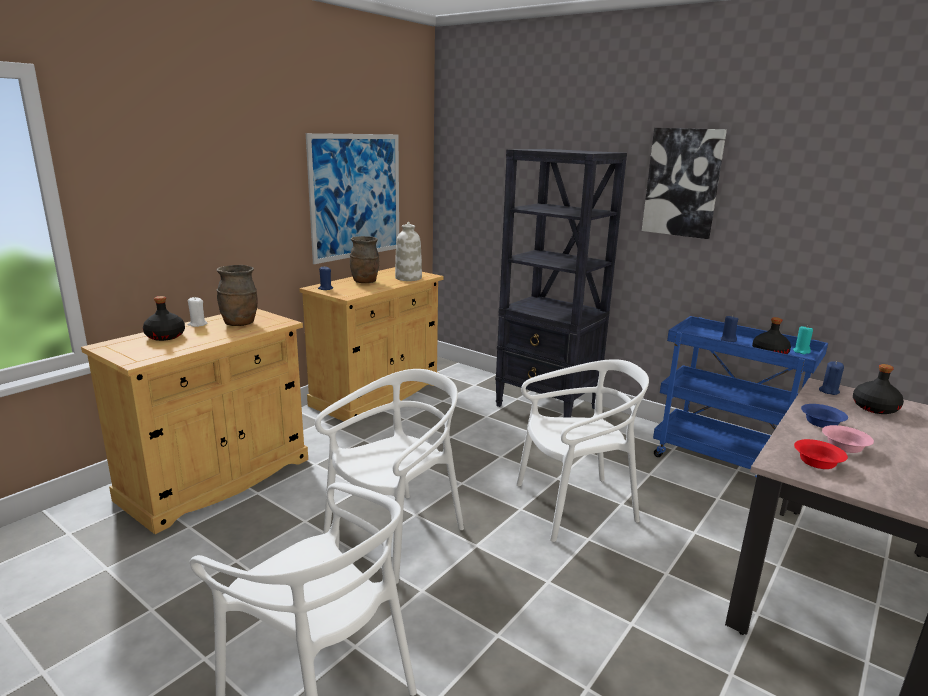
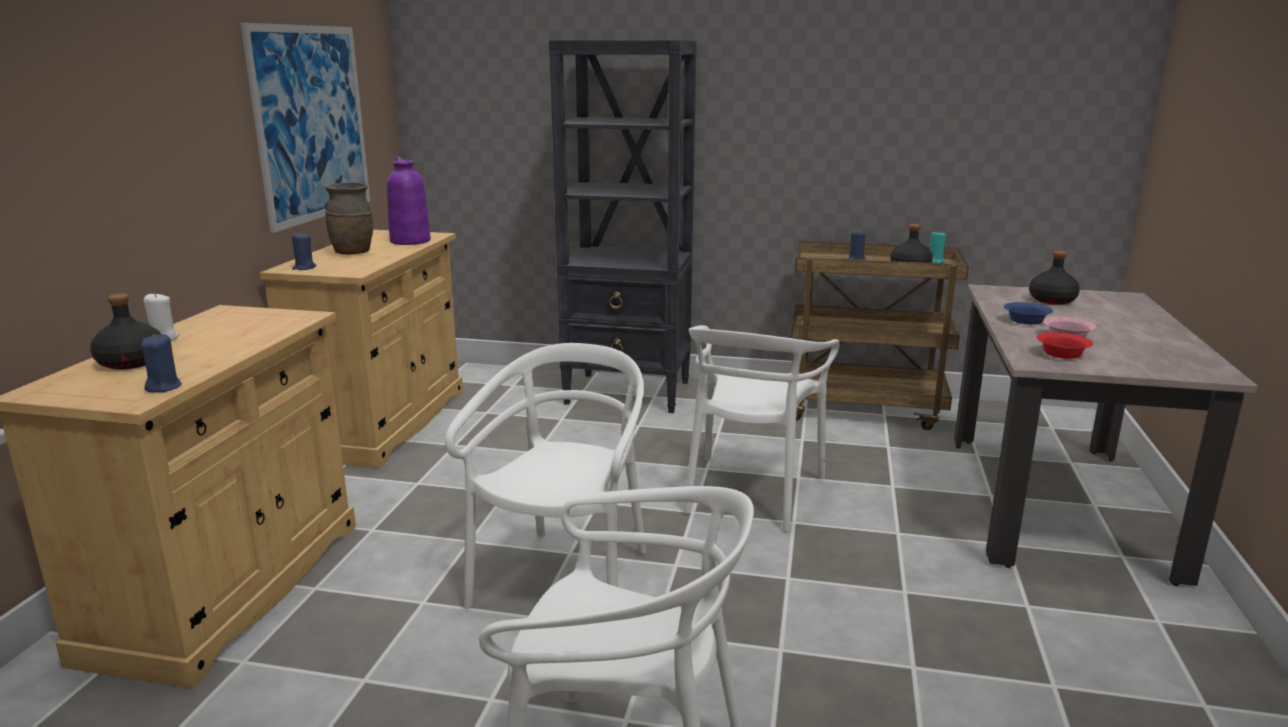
camera: 25 degrees left, 0 degrees up
(240, 323) = (236, 327): brown vase -> none
(408, 278) = (409, 241): white vase -> purple vase
(575, 505) = (751, 492): white chair -> white chair turned 150 degrees clockwise
(683, 182) = (770, 75): picture -> none
(724, 462) = (865, 409): blue cart -> brown cart
(828, 391) = (999, 293): blue candle -> blue candle (164, 387)

